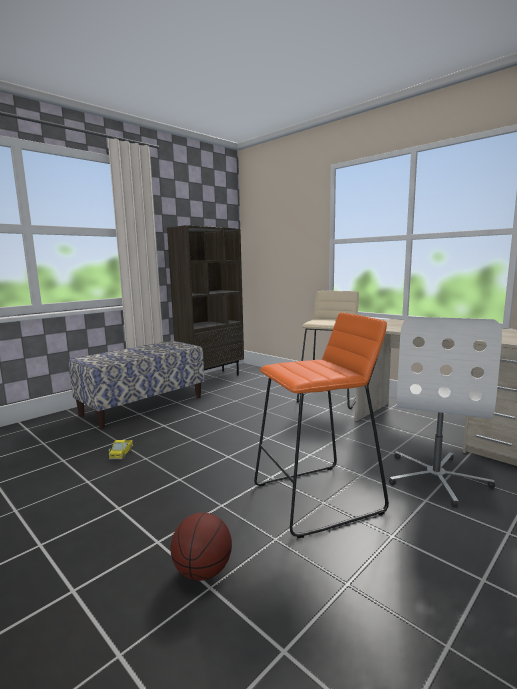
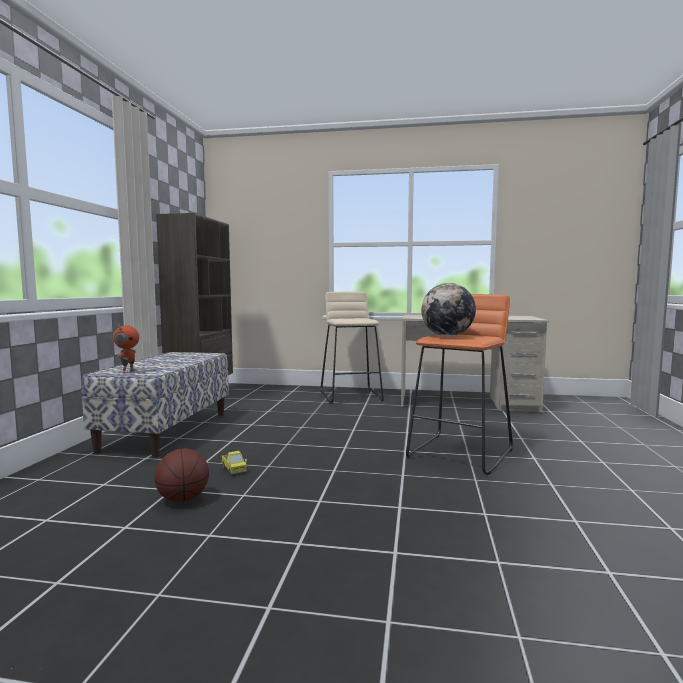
camera: 35 degrees left, 5 degrees down
(95, 359) = (128, 371): none -> toy robot
(203, 571) = (464, 509): basketball -> basketball (183, 499)
(297, 366) = (447, 336): none -> globe
(436, 478) = (507, 426): white office chair -> none

